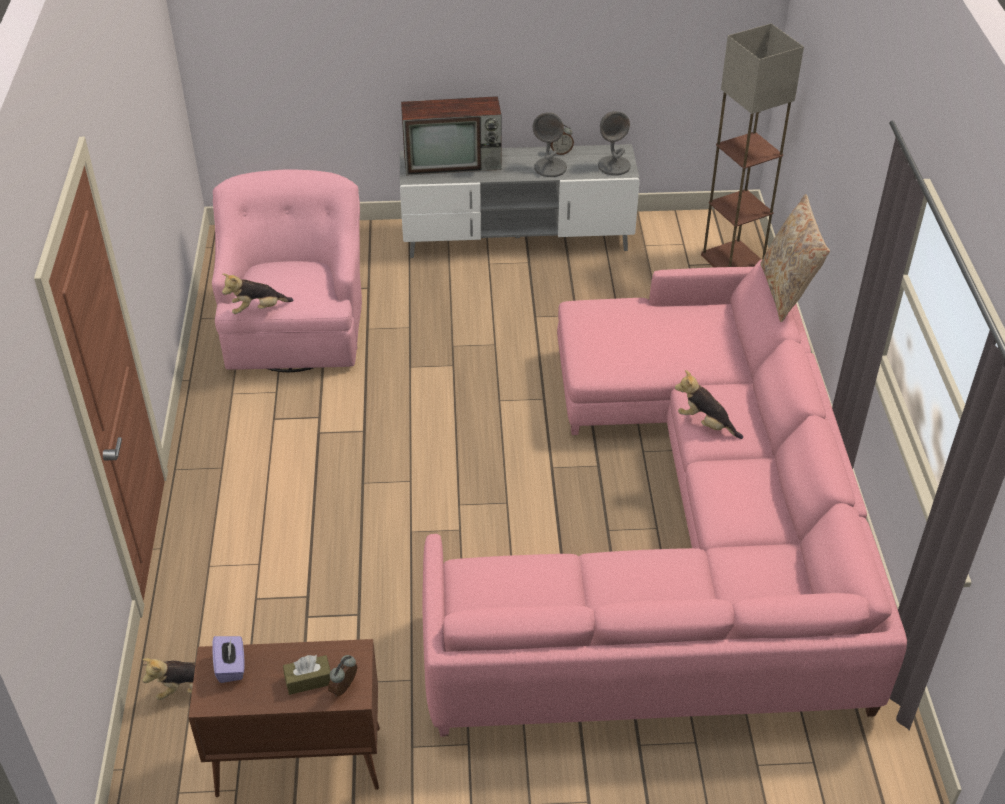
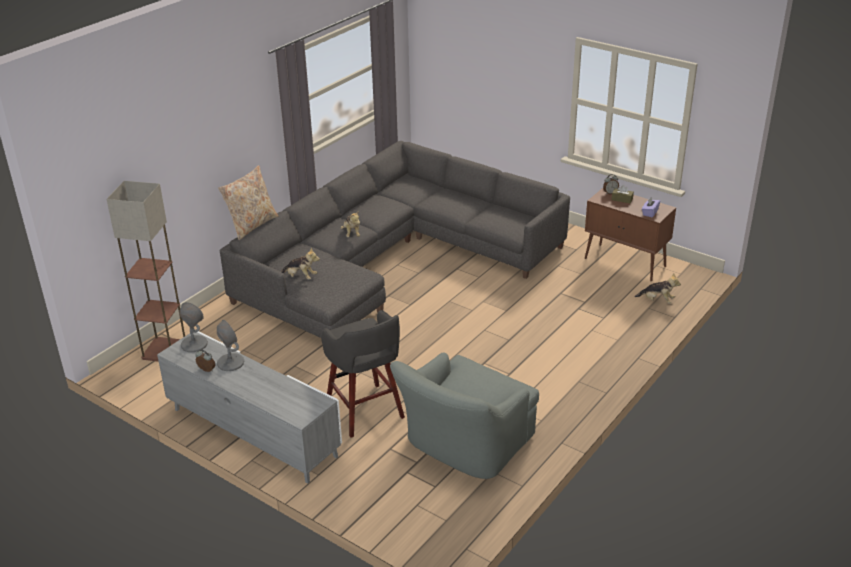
camera: 140 degrees left, 10 degrees down
(257, 309) = (509, 376): plush toy -> plush toy (300, 277)
(296, 326) = (463, 445): pink armchair -> grey armchair
(435, 308) = (365, 412): none -> grey stool
(454, 162) = (280, 399): television -> none
(681, 535) = (391, 258): pink sofa -> grey sofa

